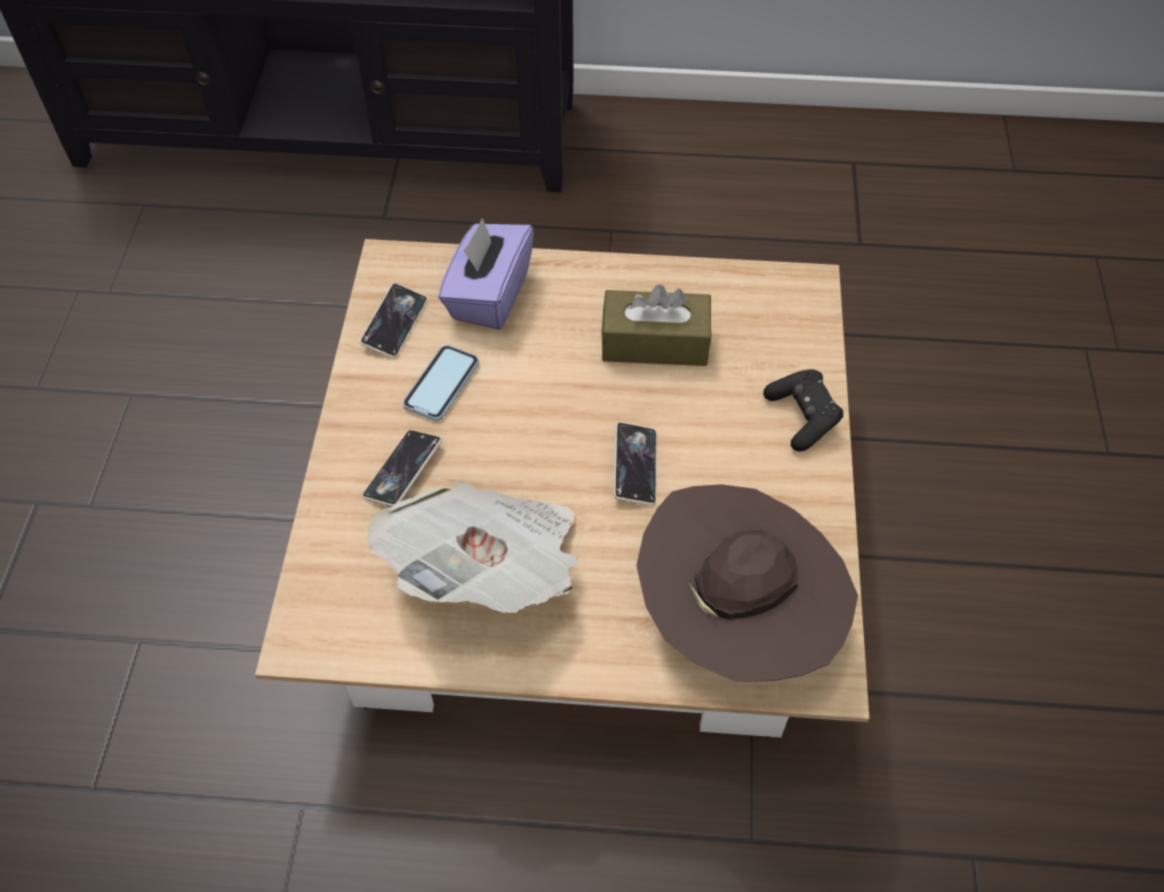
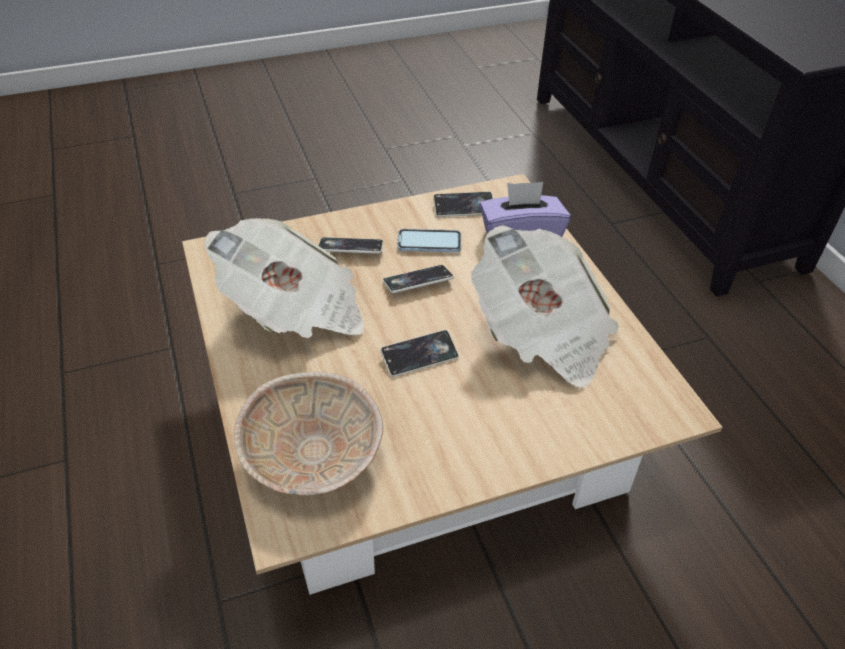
camera: 65 degrees right, 10 degrees down
(509, 423) = (417, 282): none -> phone
(655, 343) = (542, 334): brown tissue box -> newspaper
(736, 620) = (312, 455): brown hat -> beige bowl
(802, 417) = (532, 445): black game controller -> none

